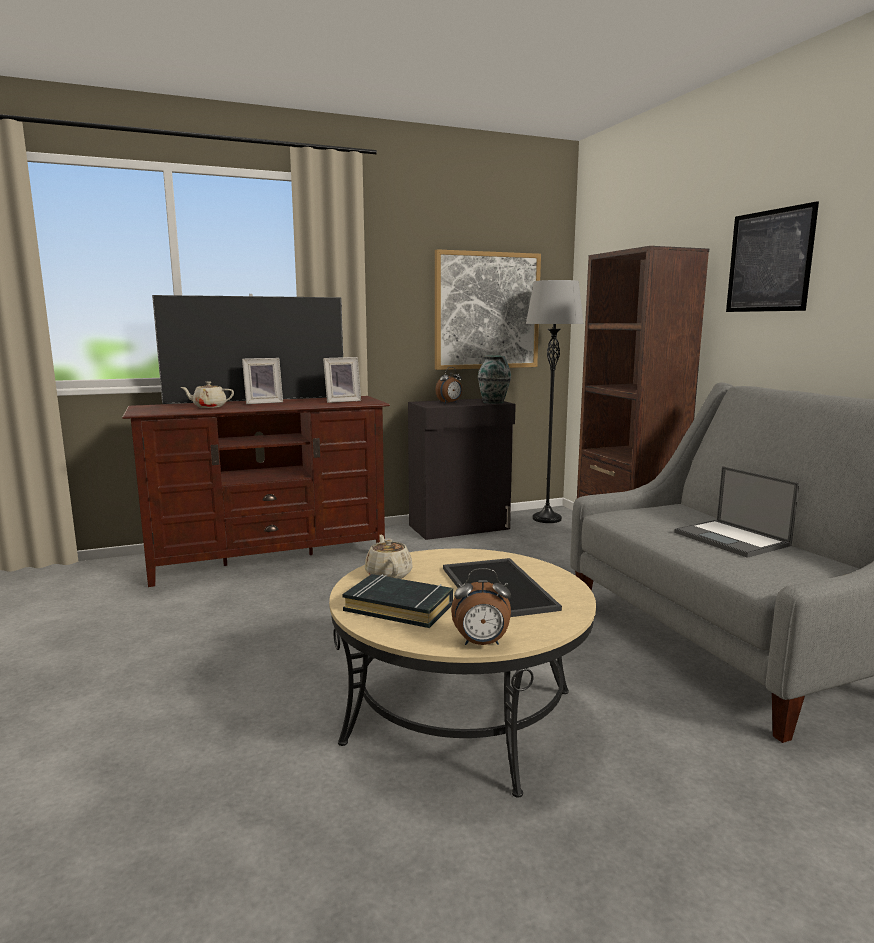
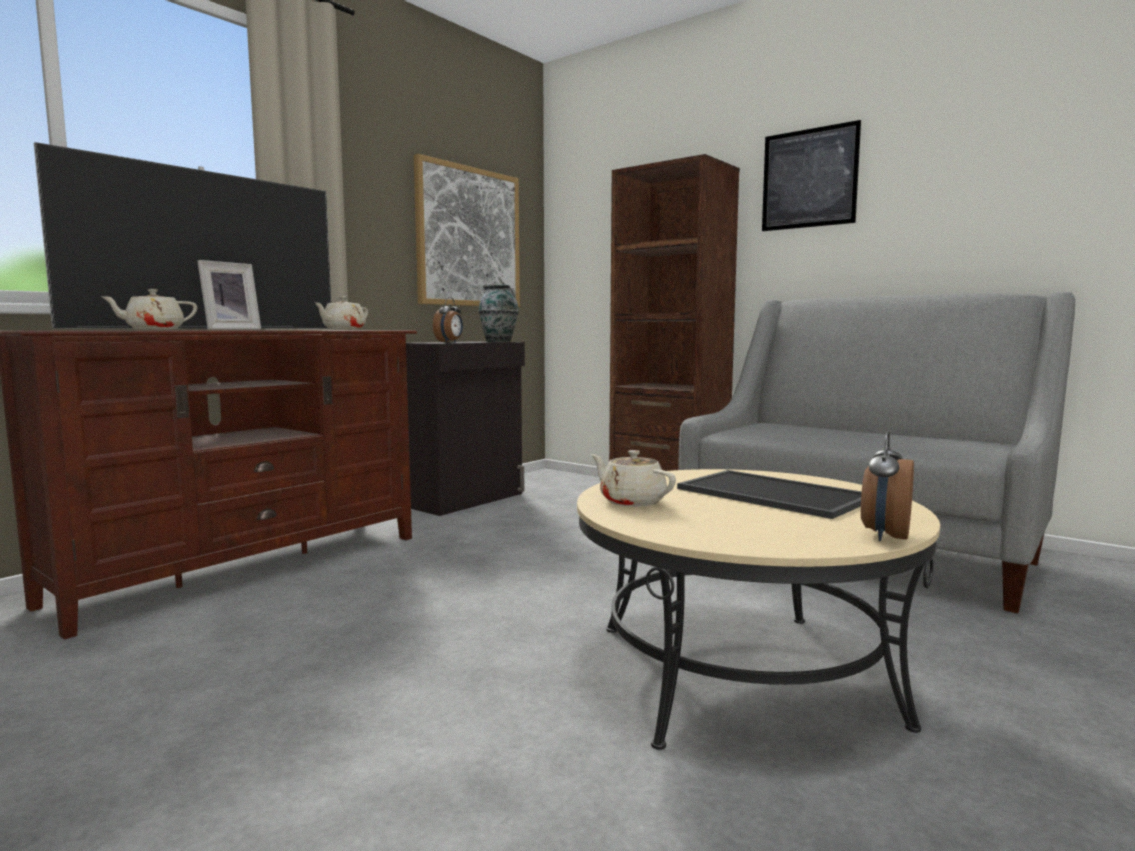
camera: 30 degrees left, 5 degrees down
(341, 401) = (343, 329): picture frame -> beige teapot
(399, 607) = (721, 524): black book -> none
(481, 643) = (884, 535): alarm clock -> alarm clock turned 150 degrees clockwise
(547, 519) = (547, 480): grey floor lamp -> none
(732, 539) = (868, 436): laptop -> none

